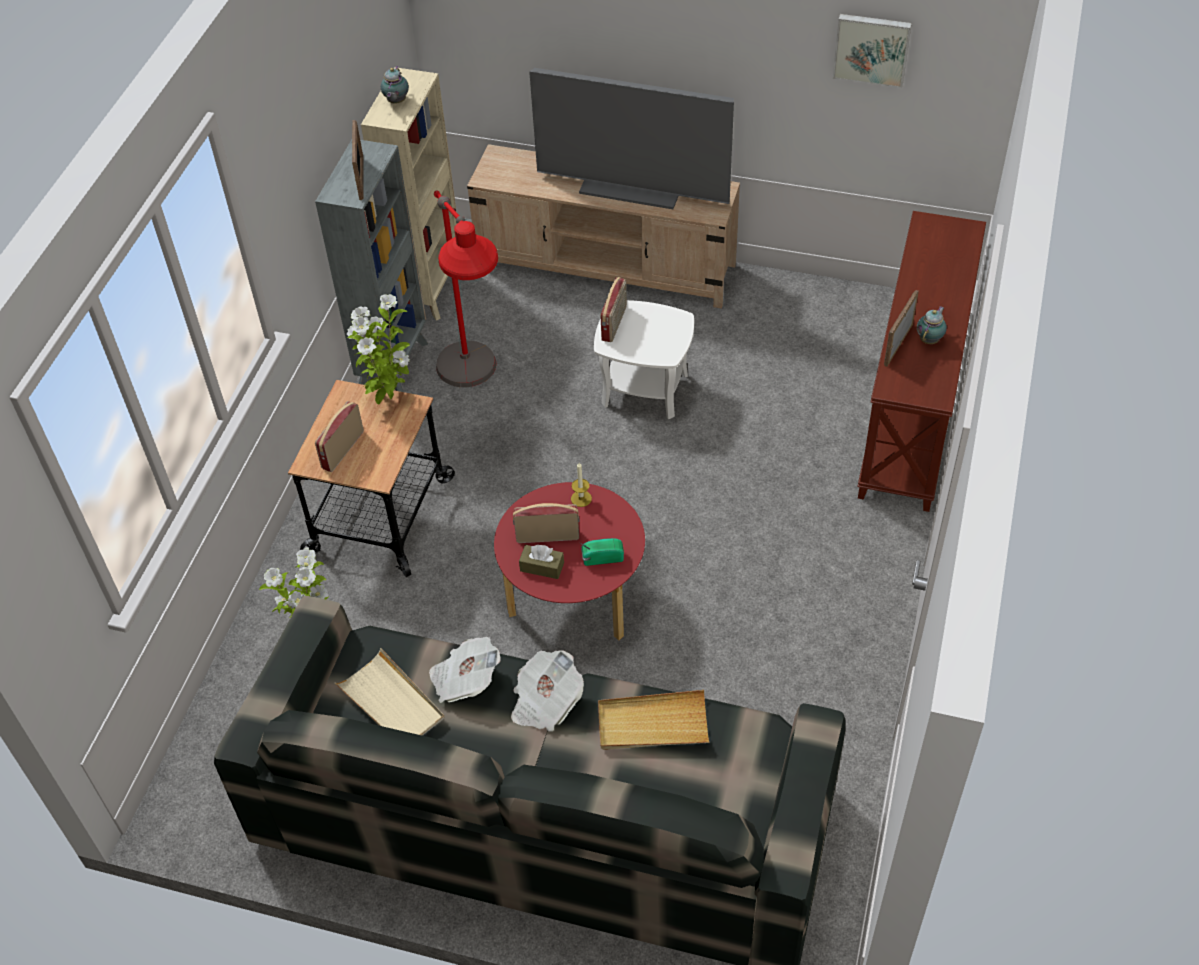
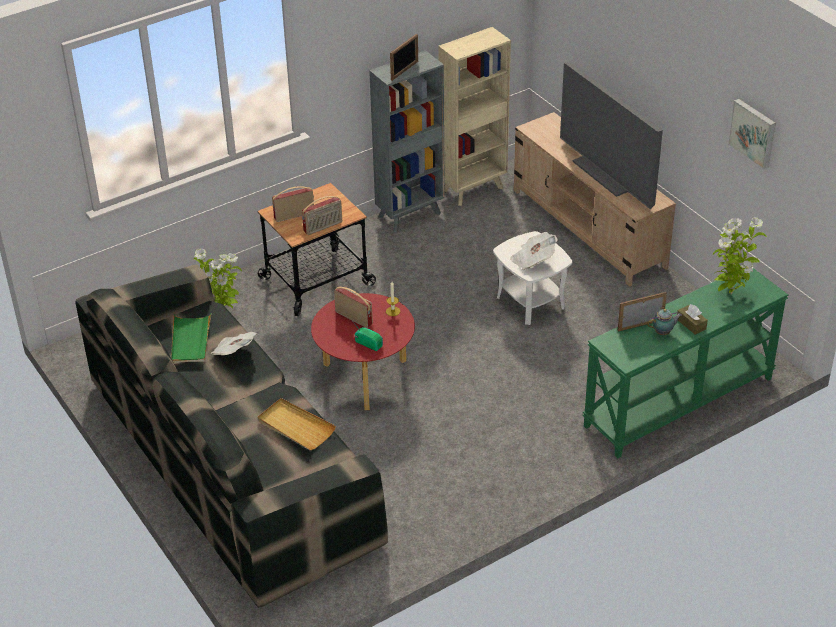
camera: 40 degrees right, 10 degrees down
(388, 397) = (344, 204): potted plant -> potted plant (730, 293)
(391, 702) = (190, 340): beige tray -> green tray
(396, 102) = (470, 43): teapot -> none
(476, 395) = (434, 253): red floor lamp -> none
(542, 567) = (334, 329): brown tissue box -> brown tissue box (691, 324)
(545, 702) = (258, 385): newspaper -> newspaper (533, 260)
(615, 323) = (521, 242): radio -> radio (323, 227)
(914, 409) = (679, 403): brown console table -> green console table

